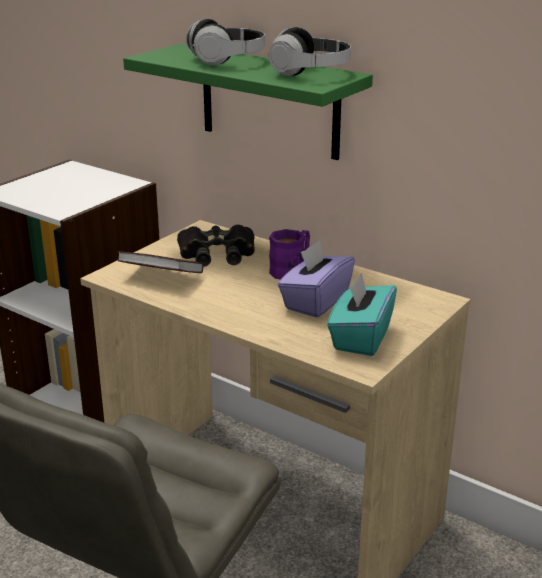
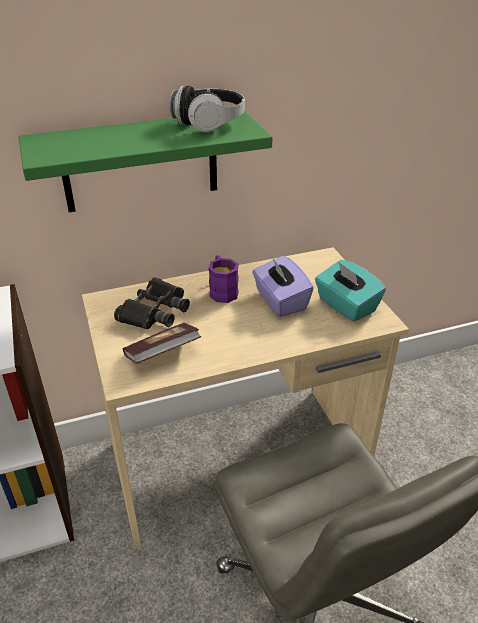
camera: 55 degrees left, 10 degrees up
(227, 60) = (119, 136): headphones -> none

